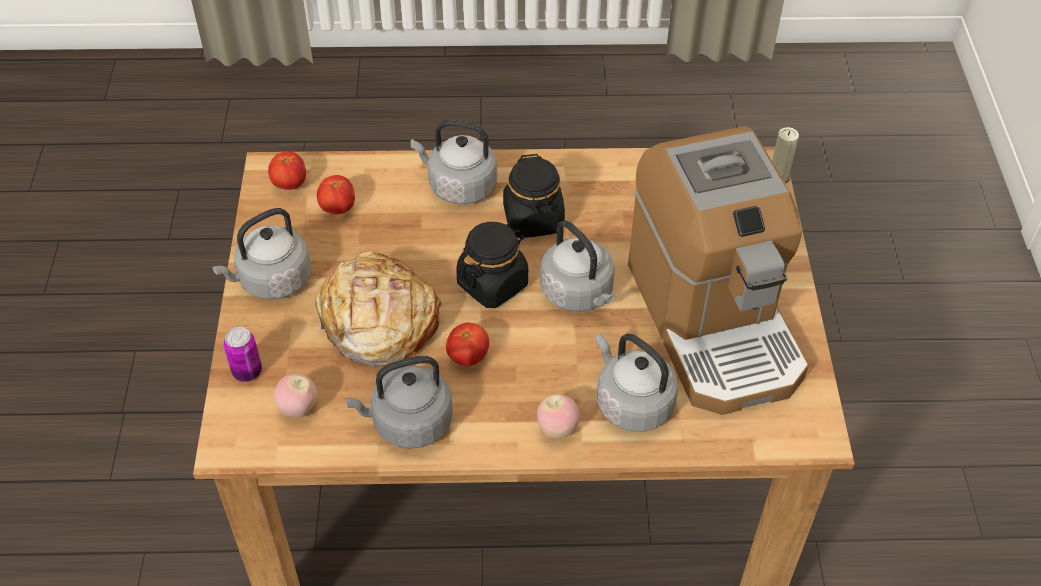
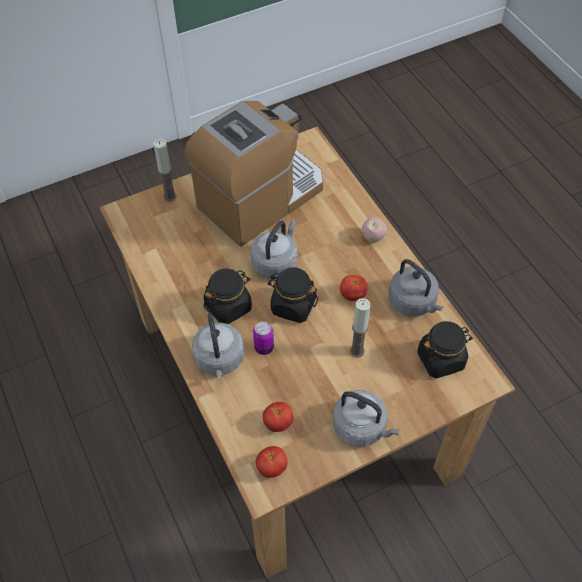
camera: 115 degrees left, 5 degrees up
(247, 371) = (435, 400): can -> can (264, 347)
(298, 409) = (441, 359): apple -> black jar
(377, 322) = (357, 351): bread -> candle
(631, 402) = (336, 214): grey kettle -> none

